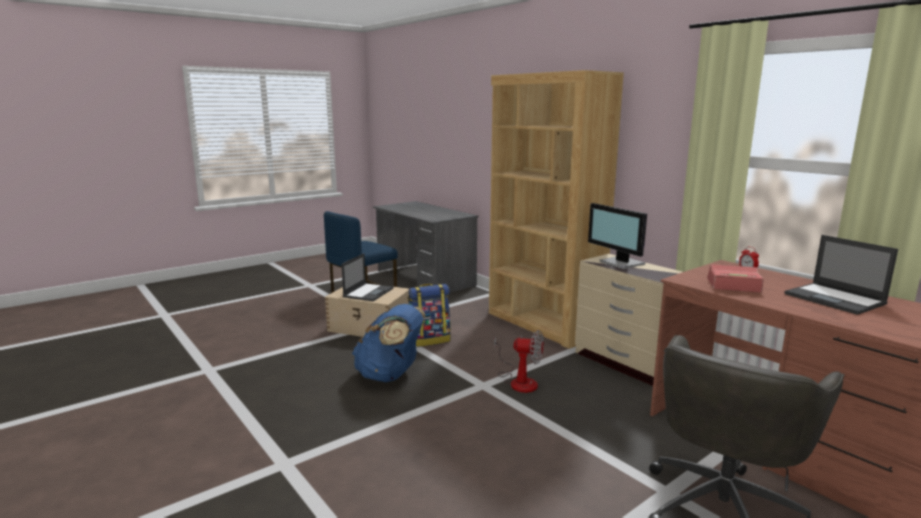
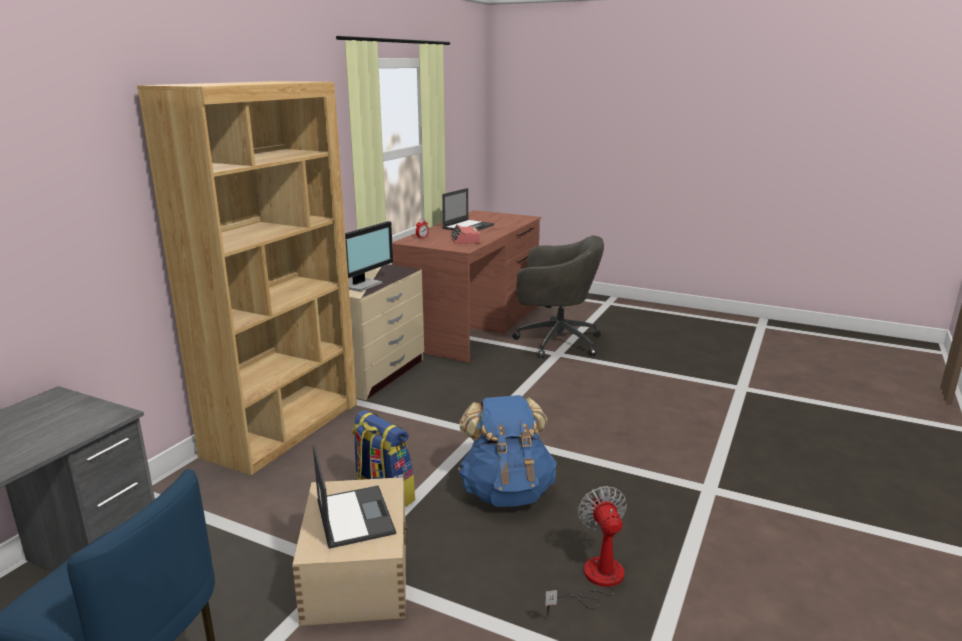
camera: 115 degrees left, 5 degrees up
(368, 292) = (354, 516): laptop -> laptop turned 75 degrees clockwise
(519, 381) = (455, 417): fan -> fan (594, 581)

